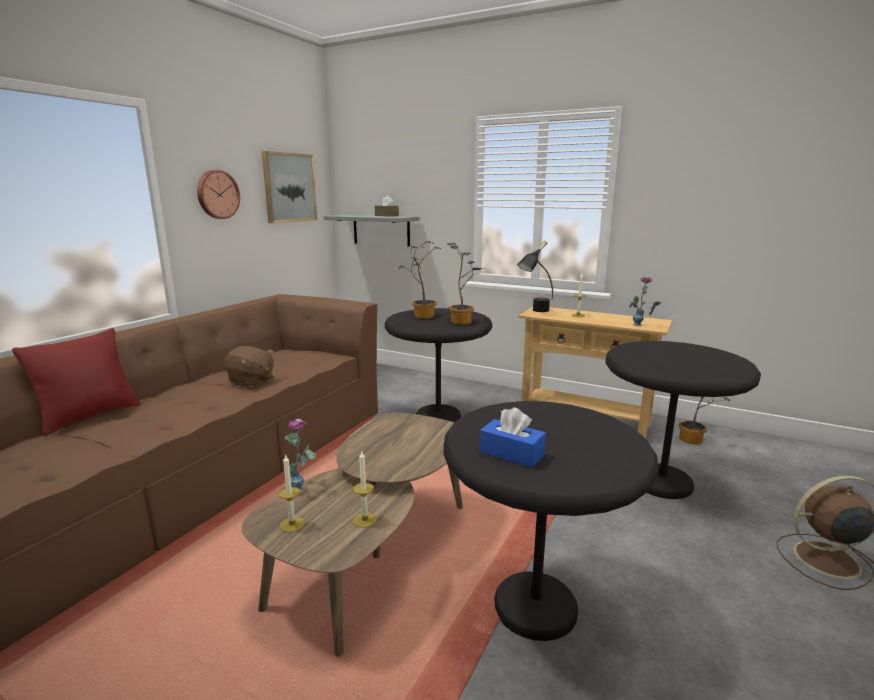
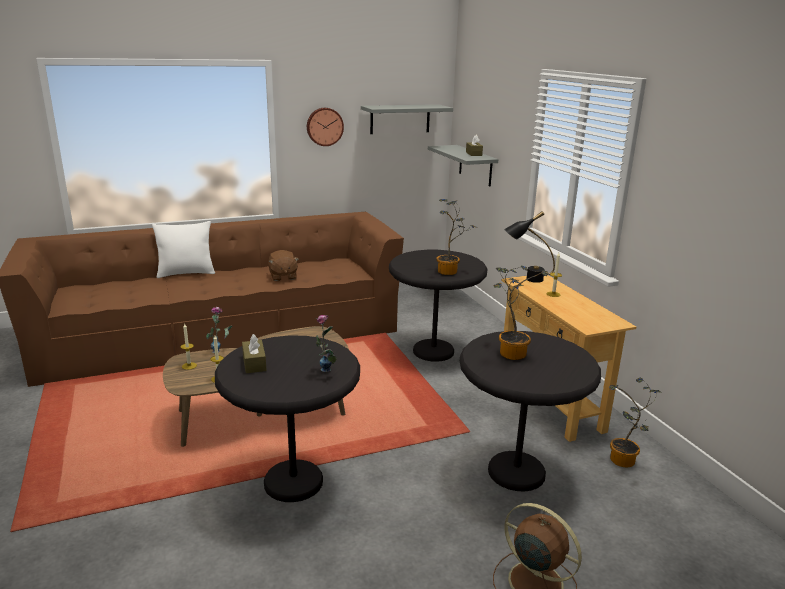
camera: 40 degrees right, 5 degrees up
(90, 416) = (186, 273): red pillow -> white pillow
(289, 187) = (400, 119): picture -> grey shelf
(421, 316) = (432, 257): potted plant -> potted plant (510, 352)
(511, 453) = (254, 363): blue tissue box -> brown tissue box
(642, 326) = (582, 322): vase -> vase (325, 373)

